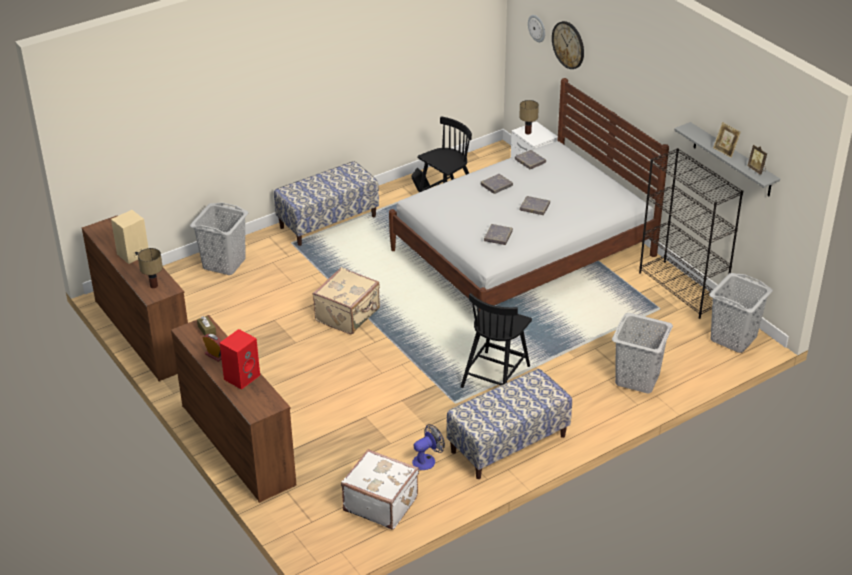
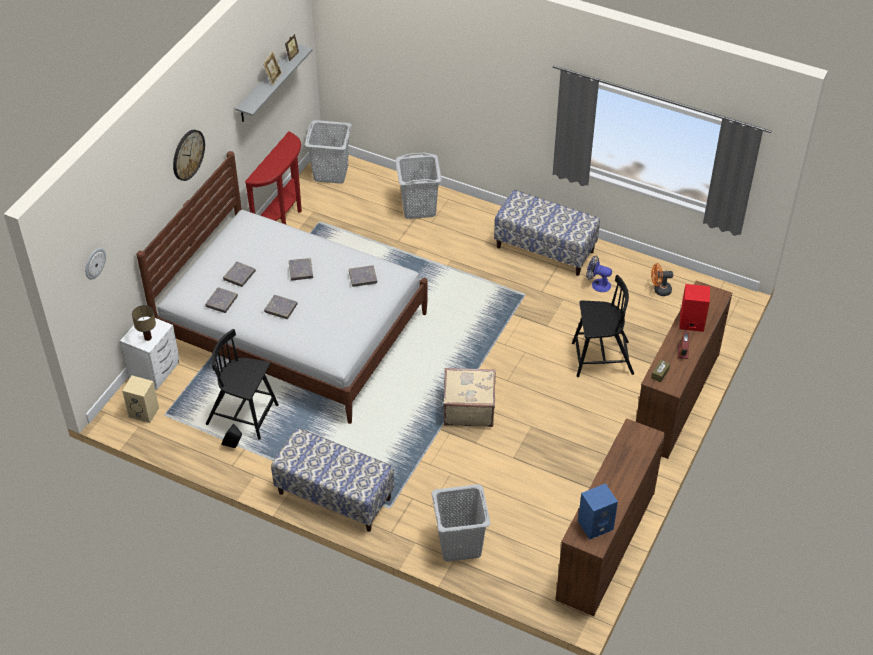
camera: 120 degrees left, 10 degrees up
(110, 235) = (596, 524): none -> blue speaker
(132, 255) = (609, 487): beige speaker -> beige speaker (144, 412)
(153, 285) = (637, 444): table lamp -> none
(381, 503) = (659, 290): white suitcase -> orange fan
(495, 375) = (474, 284): black chair -> black chair (601, 359)
(554, 177) = (239, 276): none -> grey book
(568, 45) = (128, 223): wall clock -> wall clock (188, 154)
(682, 289) = (283, 216): black bookcase -> red console table

